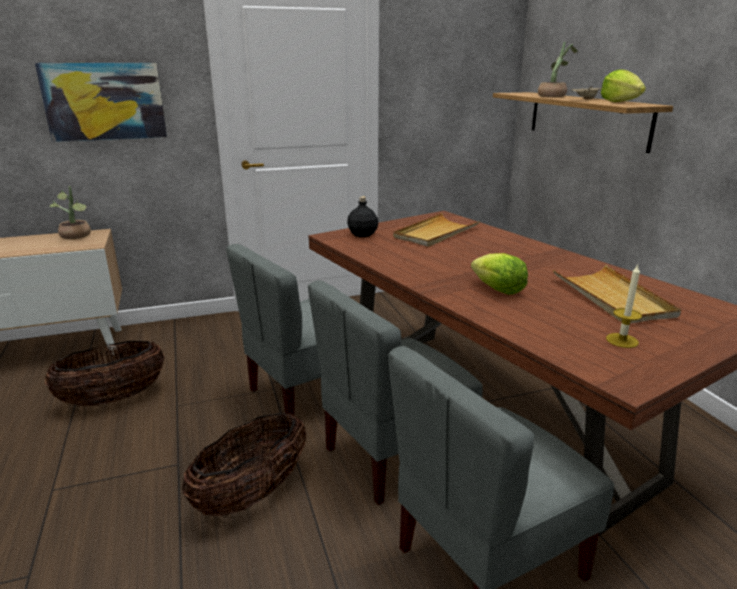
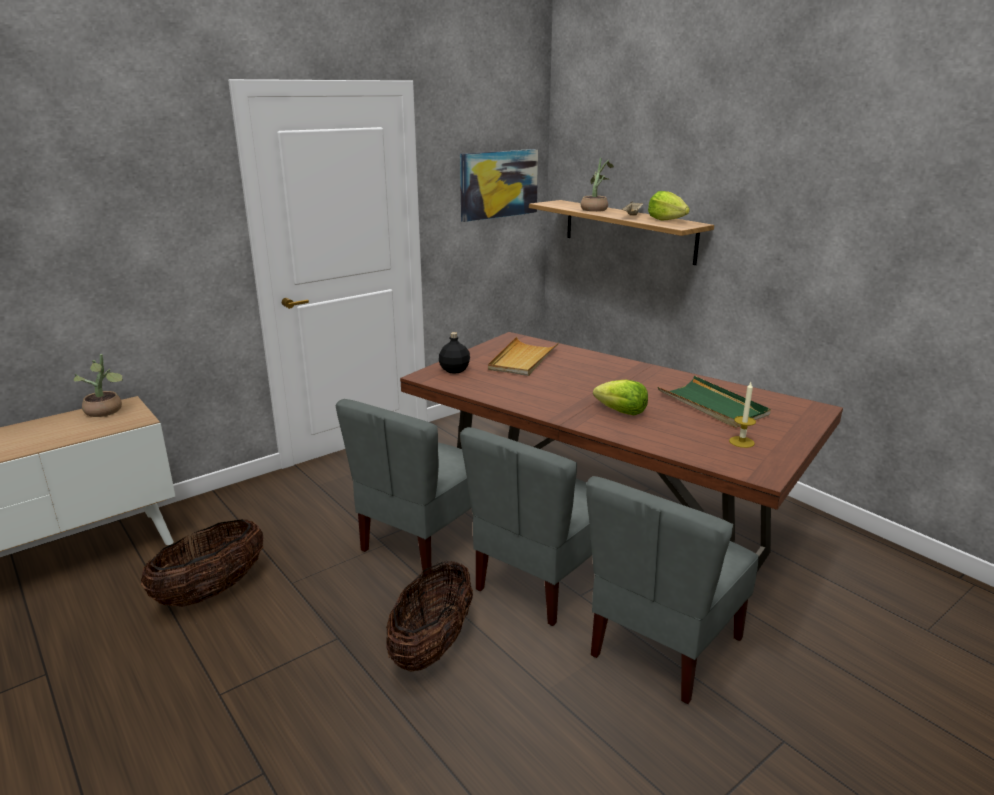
camera: 20 degrees left, 0 degrees up
(104, 101) = (127, 249): picture -> picture (498, 184)
(612, 298) = (713, 405): beige tray -> green tray

